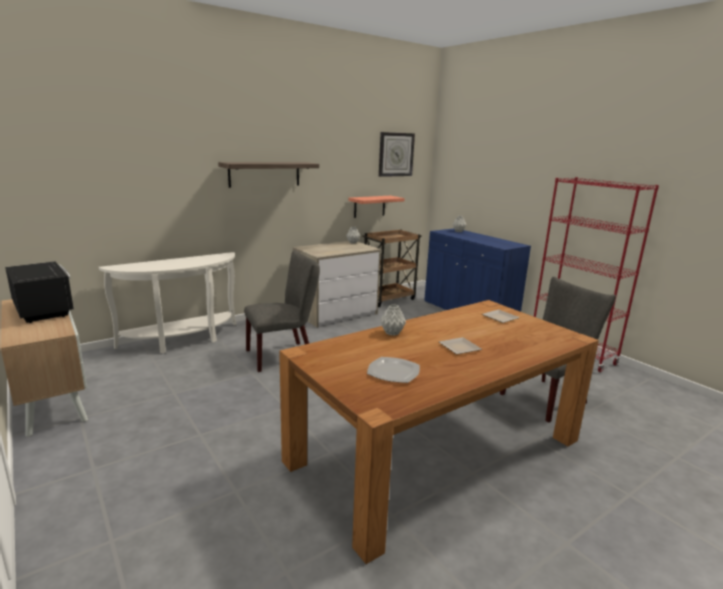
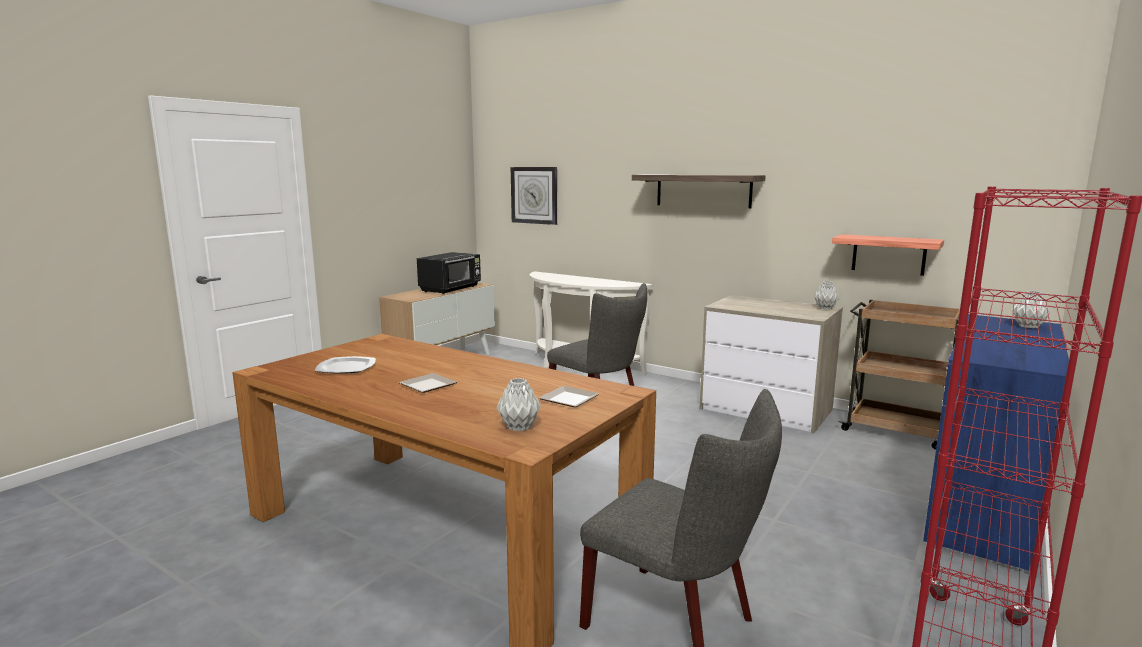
camera: 70 degrees right, 5 degrees down
(392, 333) = (454, 358): grey vase -> grey vase (519, 427)
(396, 154) = (964, 161): wall clock -> wall clock (534, 195)

